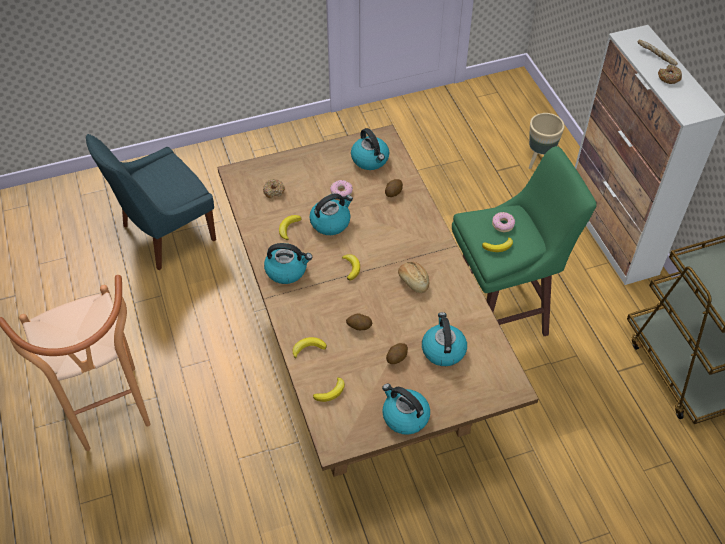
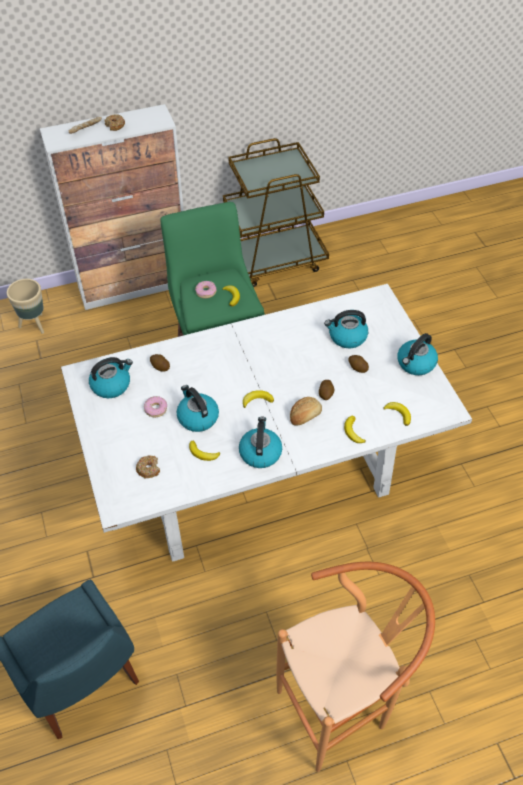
camera: 90 degrees left, 0 degrees up
(363, 357) = (262, 472): brown dining table -> white dining table
(413, 281) = (273, 354): bread -> bread (305, 415)

